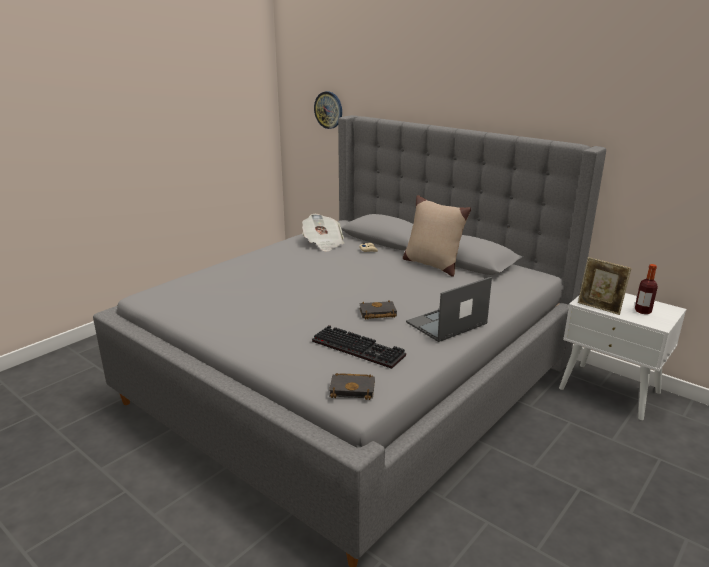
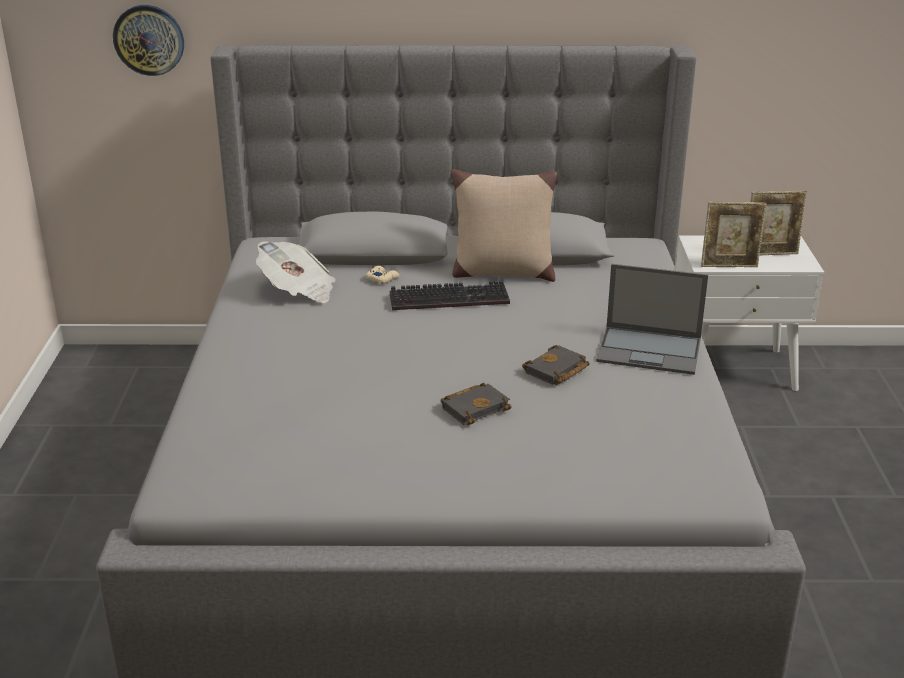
camera: 40 degrees left, 5 degrees up
(353, 389) = (694, 479): black book -> black book (475, 407)
(360, 348) = (616, 426): keyboard -> keyboard (451, 298)
(446, 323) = (650, 350): laptop -> laptop turned 90 degrees counterclockwise
(642, 311) = (770, 254): bottle -> picture frame

